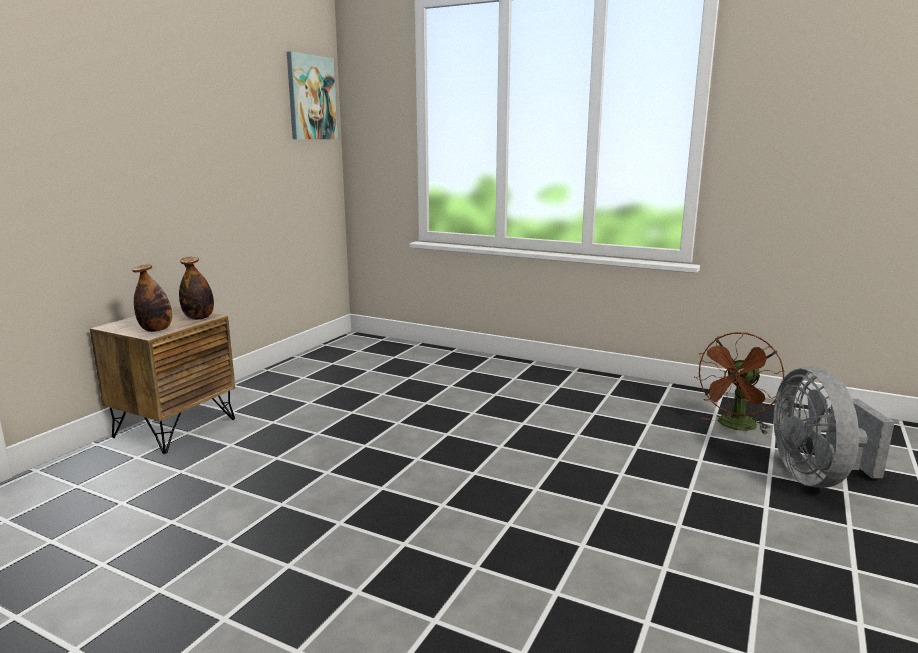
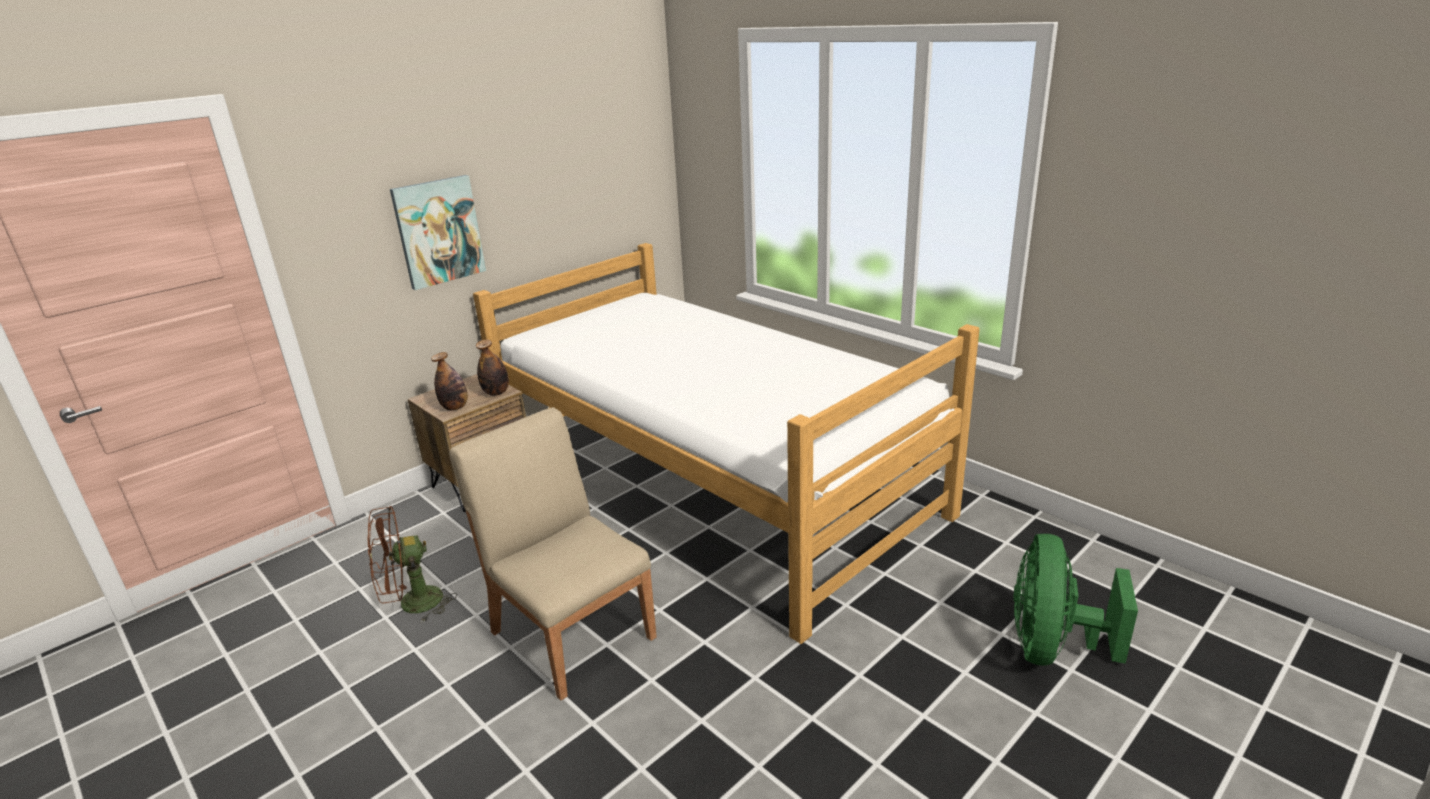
camera: 20 degrees right, 10 degrees up
(311, 97) = (635, 139): picture -> picture (438, 231)
(357, 540) = (572, 633): none -> beige chair
(426, 402) = (711, 482): none -> bed
(735, 427) = (1014, 564): brown fan -> brown fan (412, 605)
(816, 477) = (1052, 647): grey fan -> green fan

